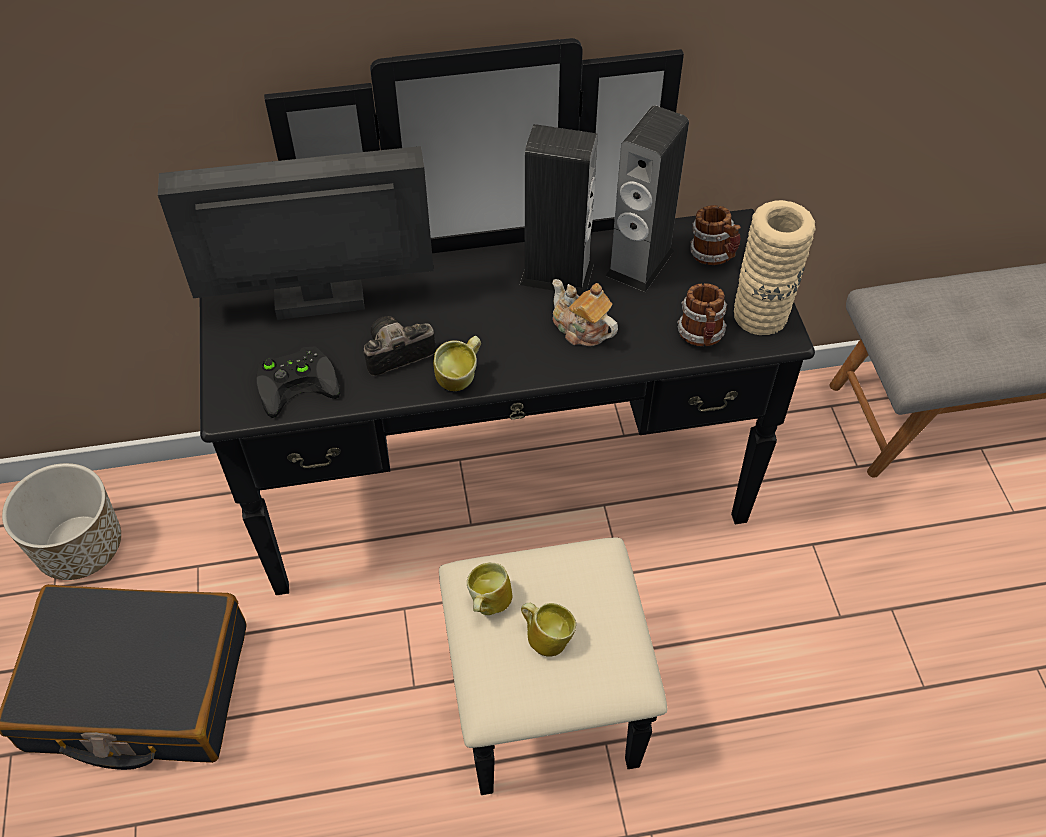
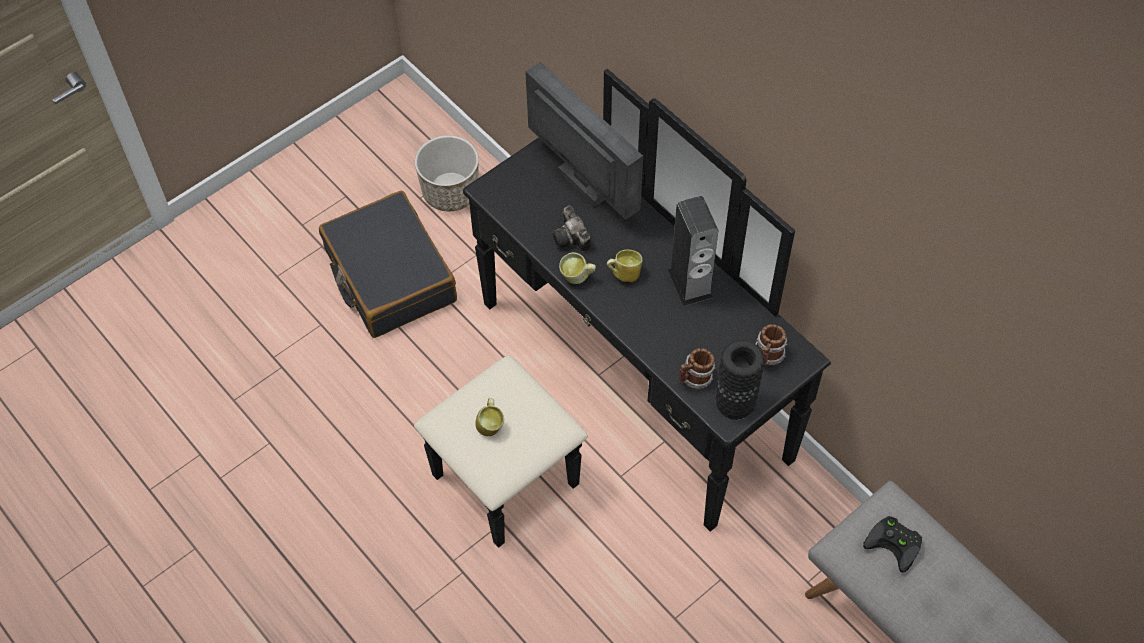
camera: 60 degrees right, 5 degrees up
(299, 381) = (524, 207): black game controller -> black game controller (896, 544)
(394, 355) = (572, 239): camera -> camera turned 150 degrees counterclockwise
(487, 604) = (493, 387): mug -> mug (624, 274)
(580, 329) = (655, 316): teapot -> none
(640, 263) = (731, 321): speaker -> none
(760, 315) = (735, 403): beige vase -> black vase

